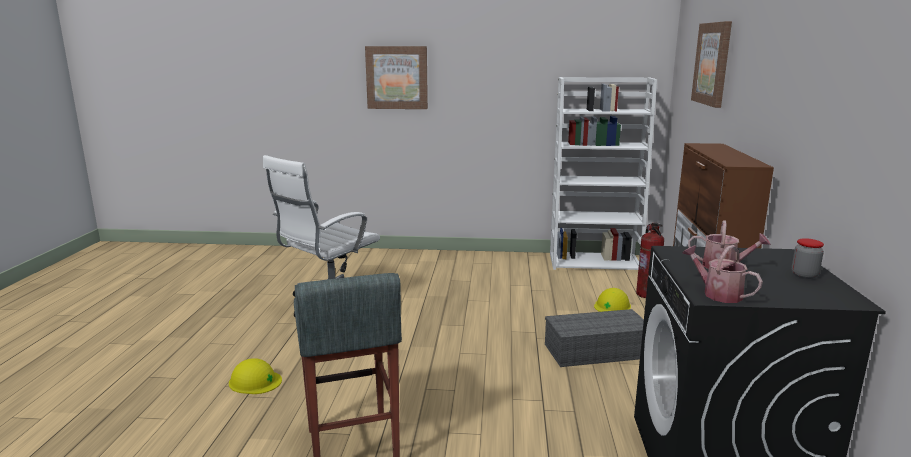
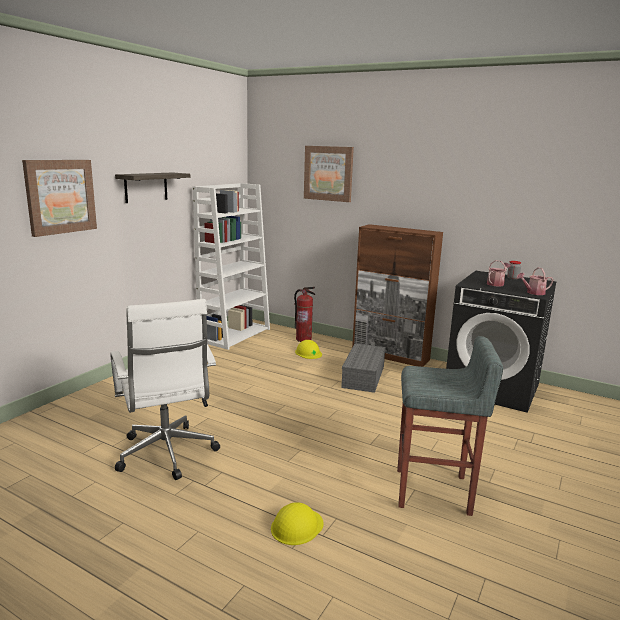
camera: 65 degrees left, 0 degrees up
(494, 74) = (146, 187): none -> shelf

